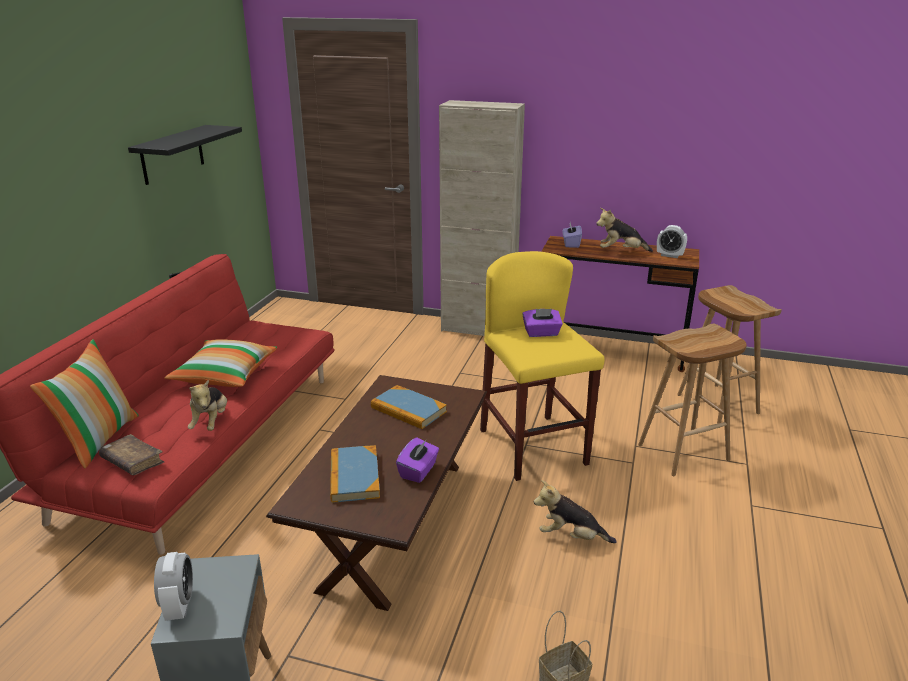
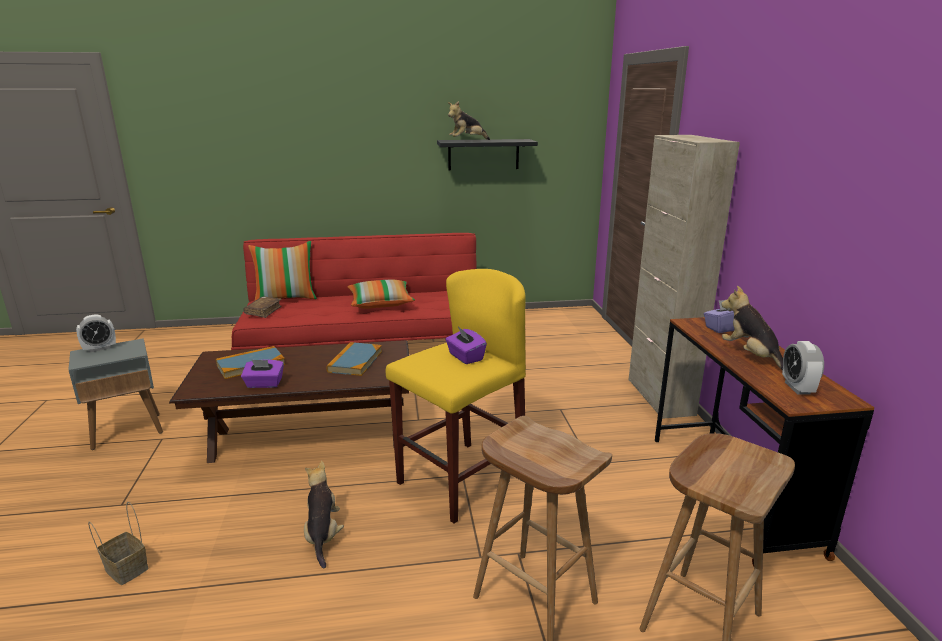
camera: 65 degrees right, 5 degrees down
(211, 422) = (318, 316): plush toy -> plush toy (467, 141)

